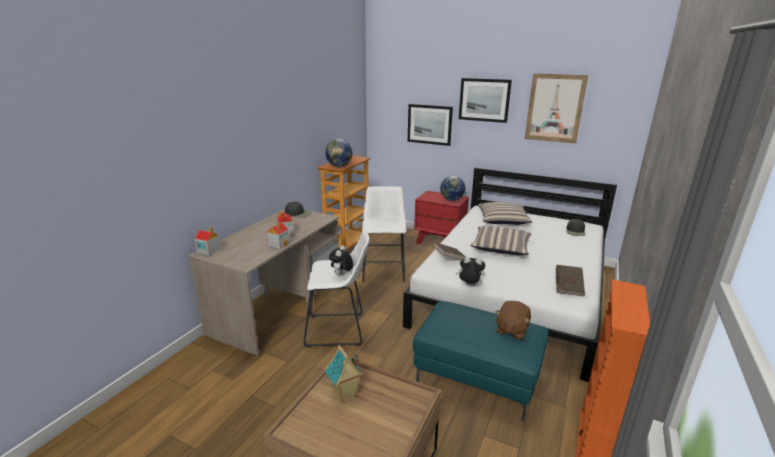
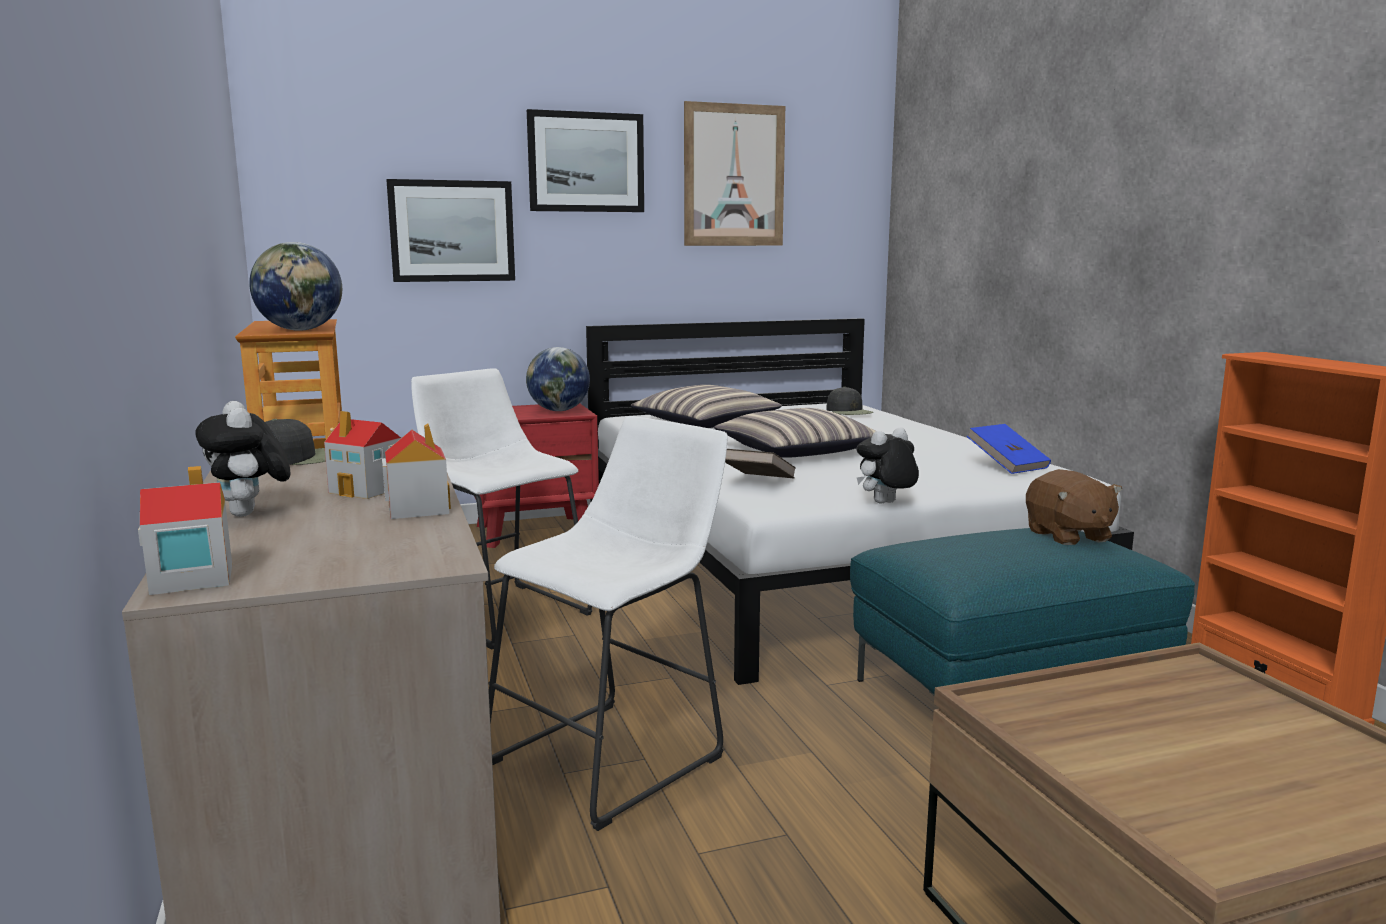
camera: 45 degrees left, 10 degrees down
(341, 275) = (629, 560): plush toy -> plush toy (250, 514)
(345, 394) = (1112, 736): toy house -> none
(568, 287) = (1007, 465): brown book -> blue book

